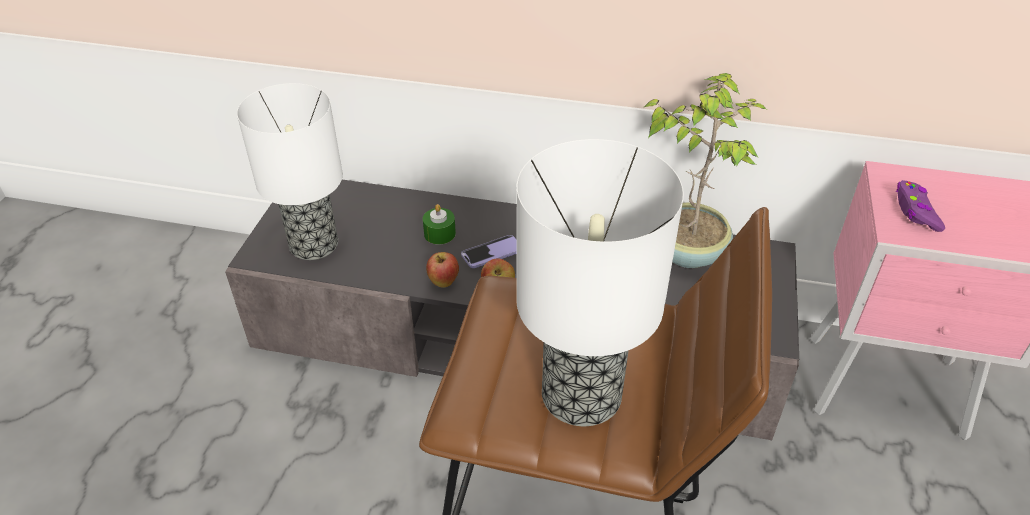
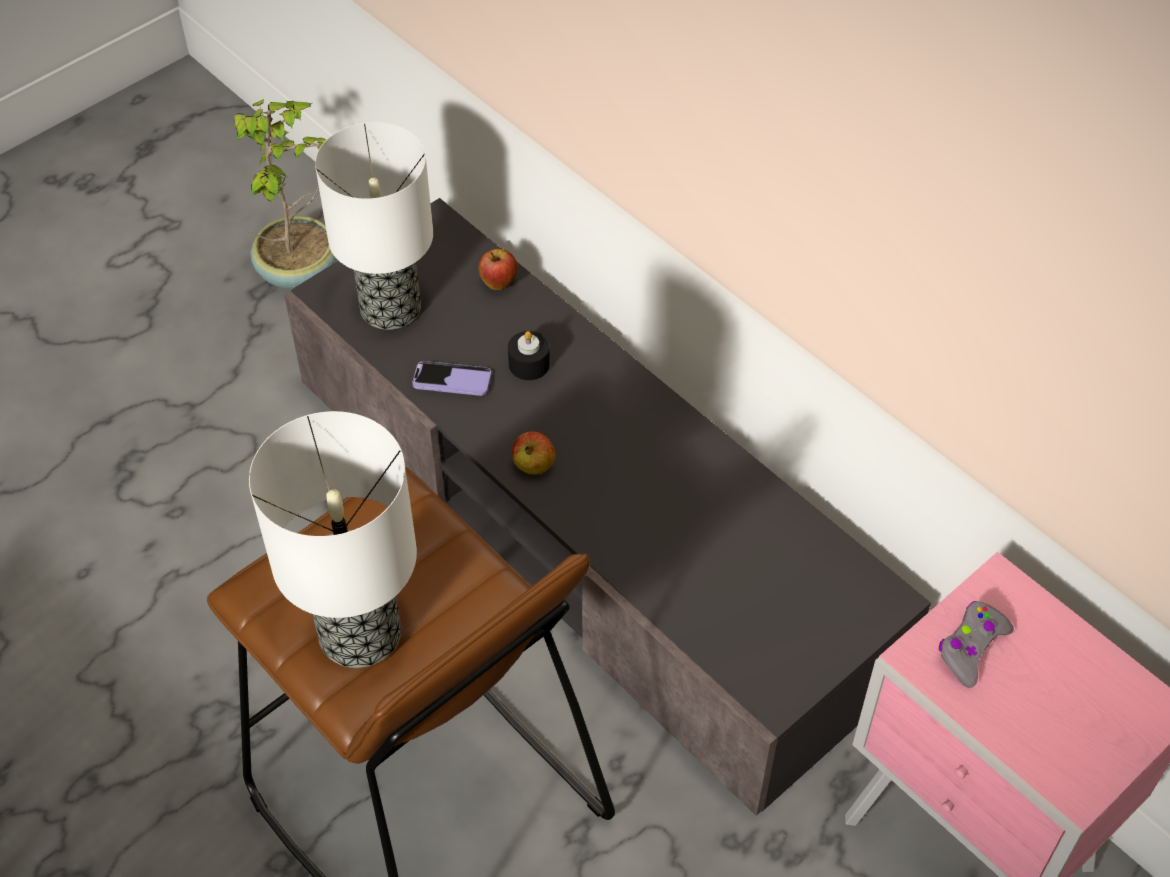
camera: 35 degrees right, 10 degrees up
(439, 234) = (529, 364): green candle -> black candle
(443, 282) = (482, 428): apple -> apple (498, 284)
(492, 253) = (563, 420): phone -> phone (452, 380)
(688, 251) = (786, 540): potted plant -> potted plant (300, 270)
(915, 212) = (971, 647): purple game controller -> grey game controller

